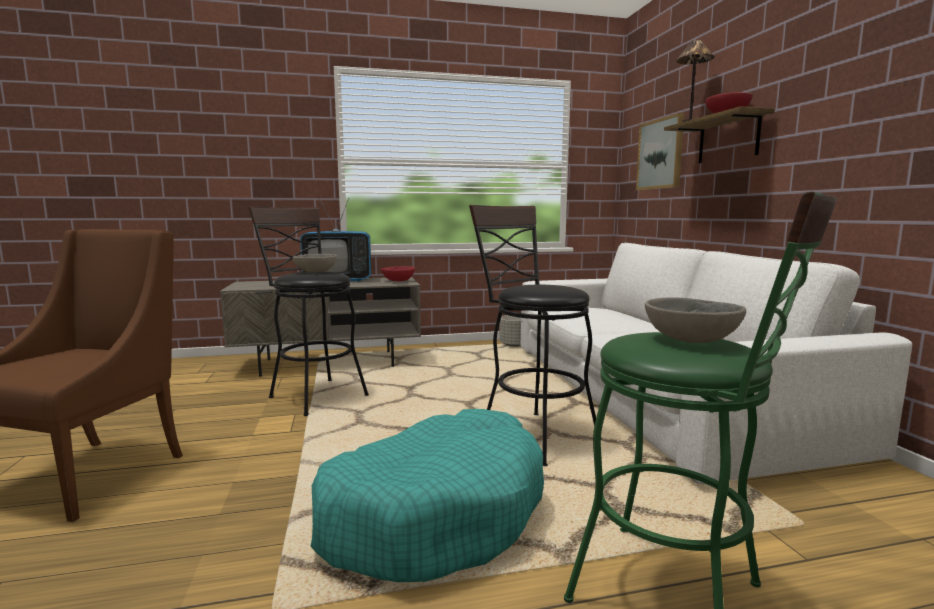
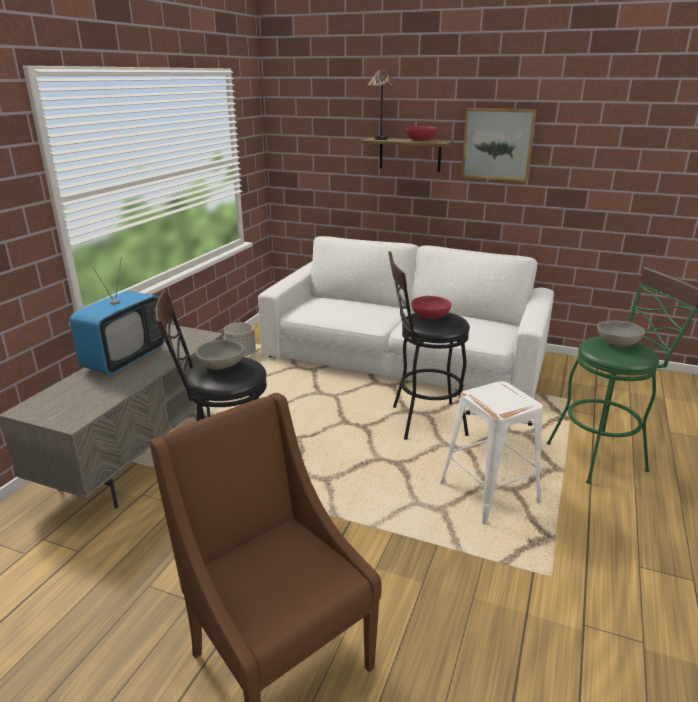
camera: 55 degrees left, 15 degrees up
(398, 281) = (184, 335): red bowl -> red bowl (430, 317)
(434, 513) = (490, 492): turquoise dog bed -> white stool
(660, 154) = (329, 152): picture -> picture (497, 144)

